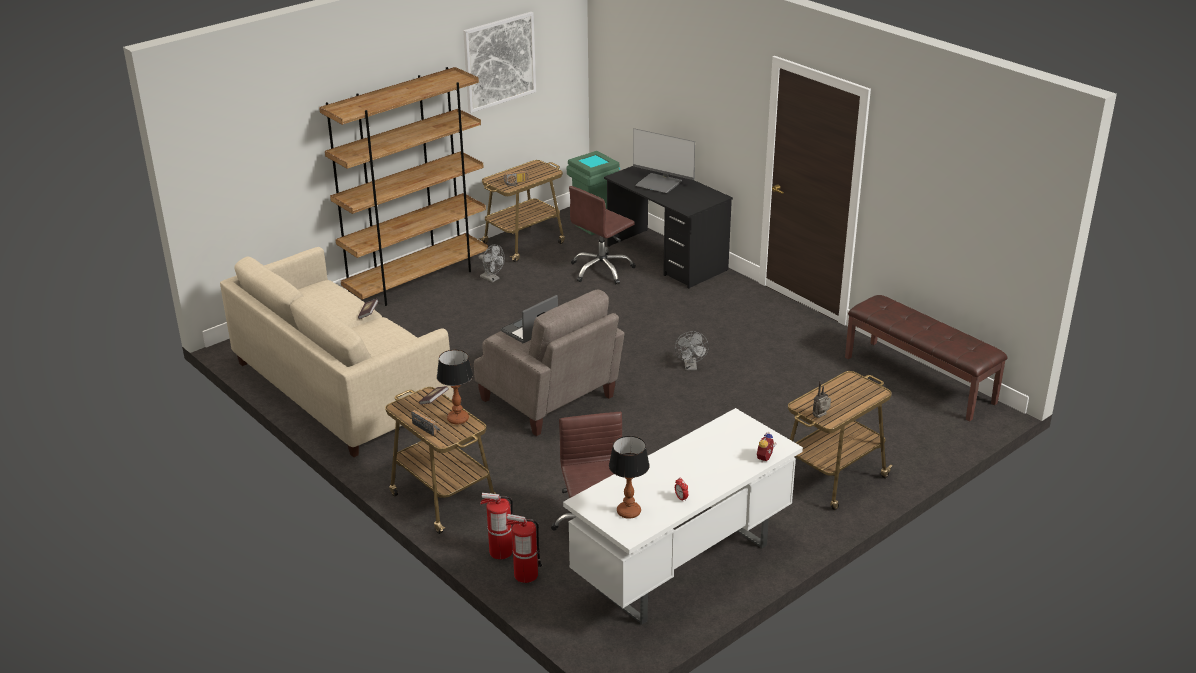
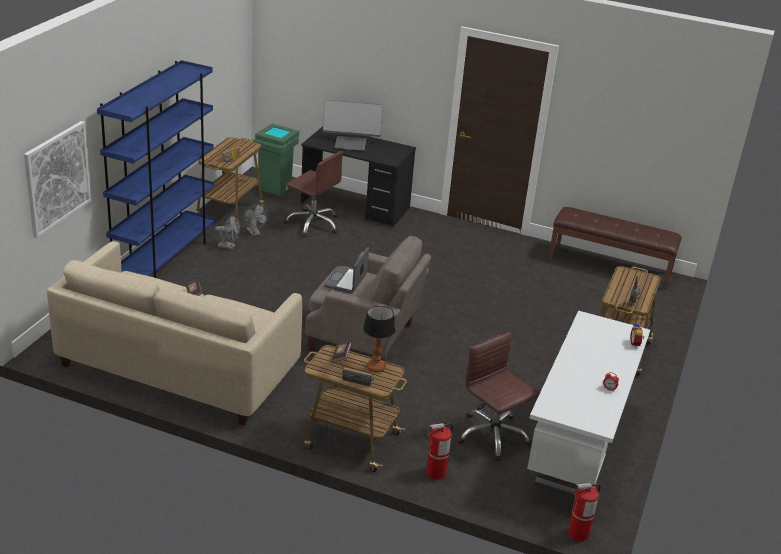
camera: 30 degrees left, 0 degrees up
(417, 280) = (164, 259): brown bookcase -> blue bookcase
(499, 61) = (203, 52): picture -> picture (57, 178)
(525, 575) = (471, 486): fire extinguisher -> fire extinguisher (578, 534)
(602, 270) = (313, 224): brown office chair -> brown office chair turned 75 degrees counterclockwise
(629, 512) = (584, 409): table lamp -> none
(691, 367) = (448, 289): grey fan -> grey fan (254, 233)

